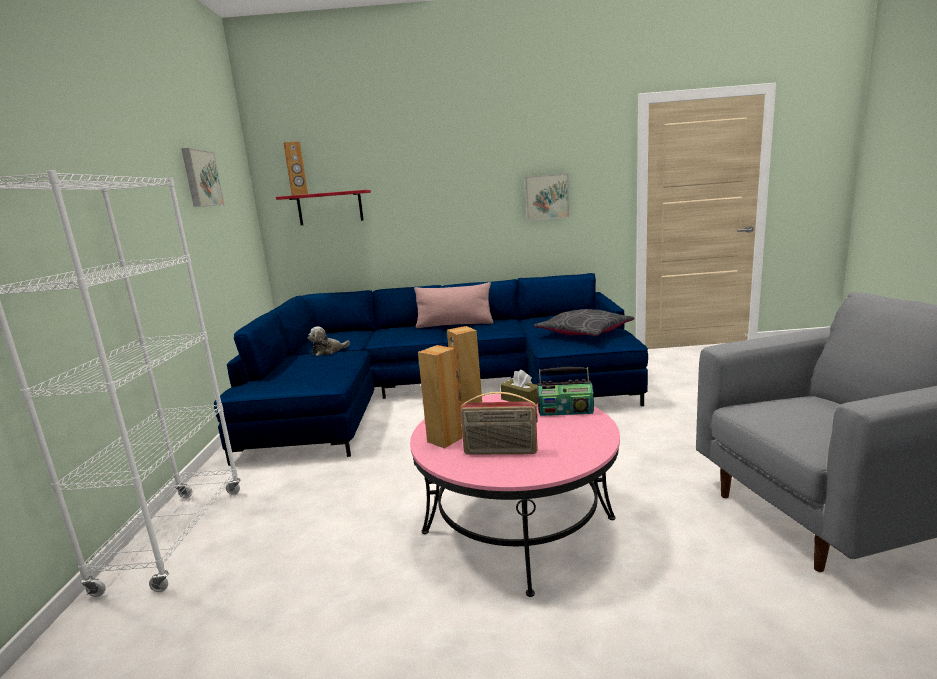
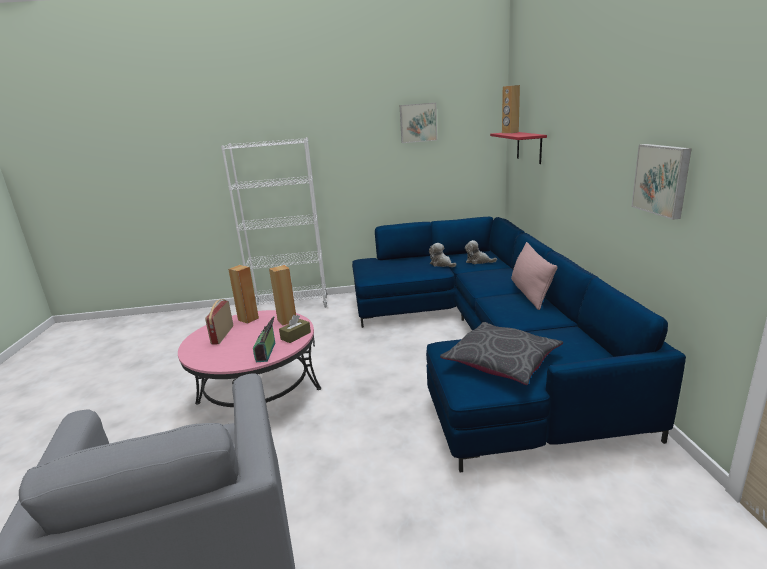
camera: 85 degrees right, 5 degrees up
(345, 337) = (478, 261): none -> plush toy

